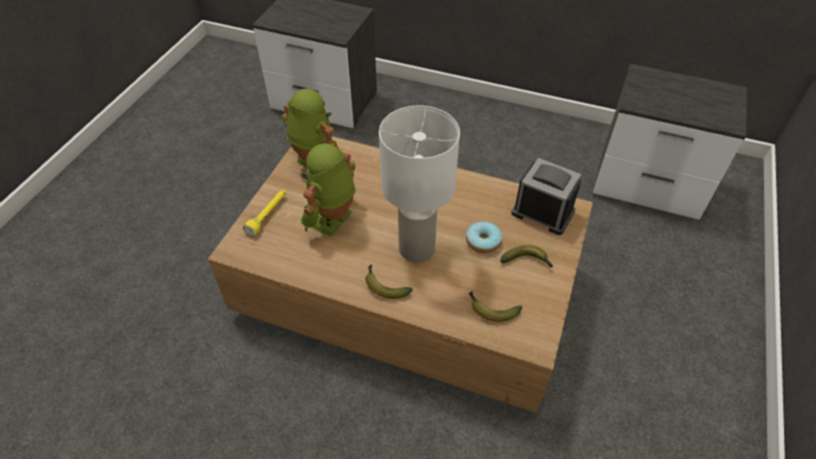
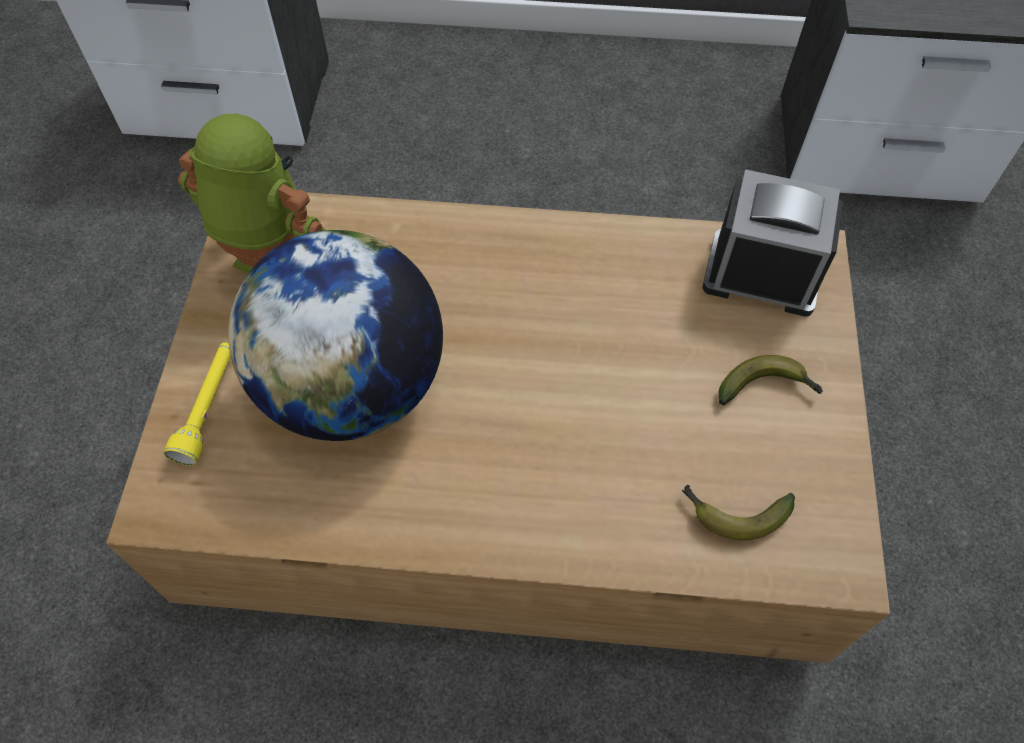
camera: 15 degrees left, 10 degrees up
(333, 220) = (353, 387): toy robot -> globe
(384, 286) = (505, 513): banana -> none
(417, 248) = (546, 411): white table lamp -> none
(483, 241) = (669, 365): donut -> none

